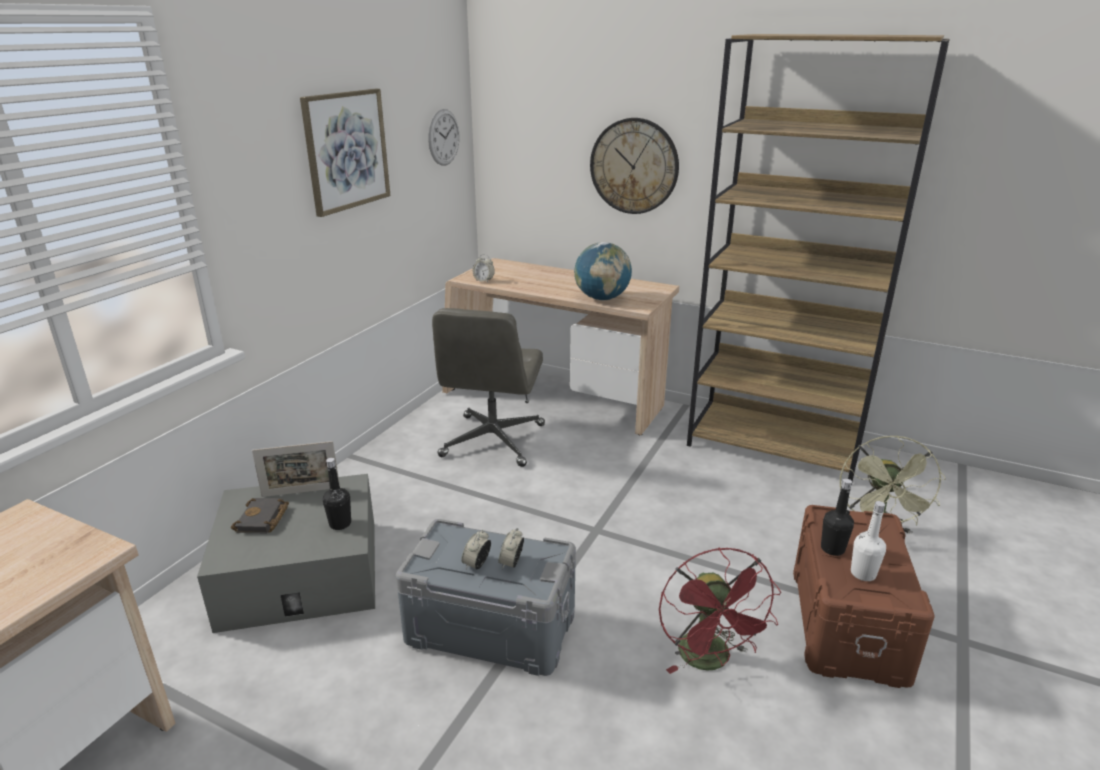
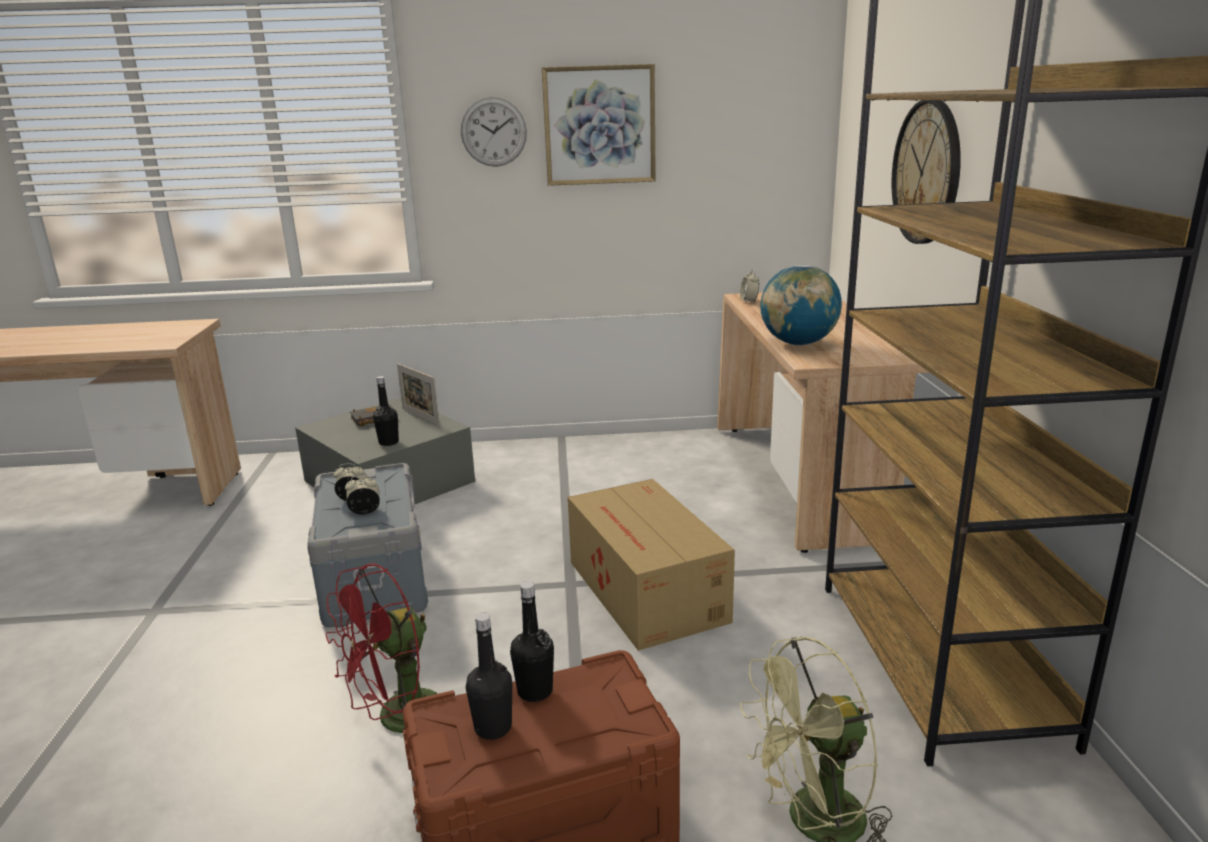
camera: 60 degrees right, 5 degrees down
(443, 137) = (771, 128): wall clock -> wall clock (493, 132)
(493, 441) = (666, 480): grey office chair -> none
(635, 504) = (646, 592): none -> cardboard box
(863, 574) = (493, 727): white bottle -> black bottle

